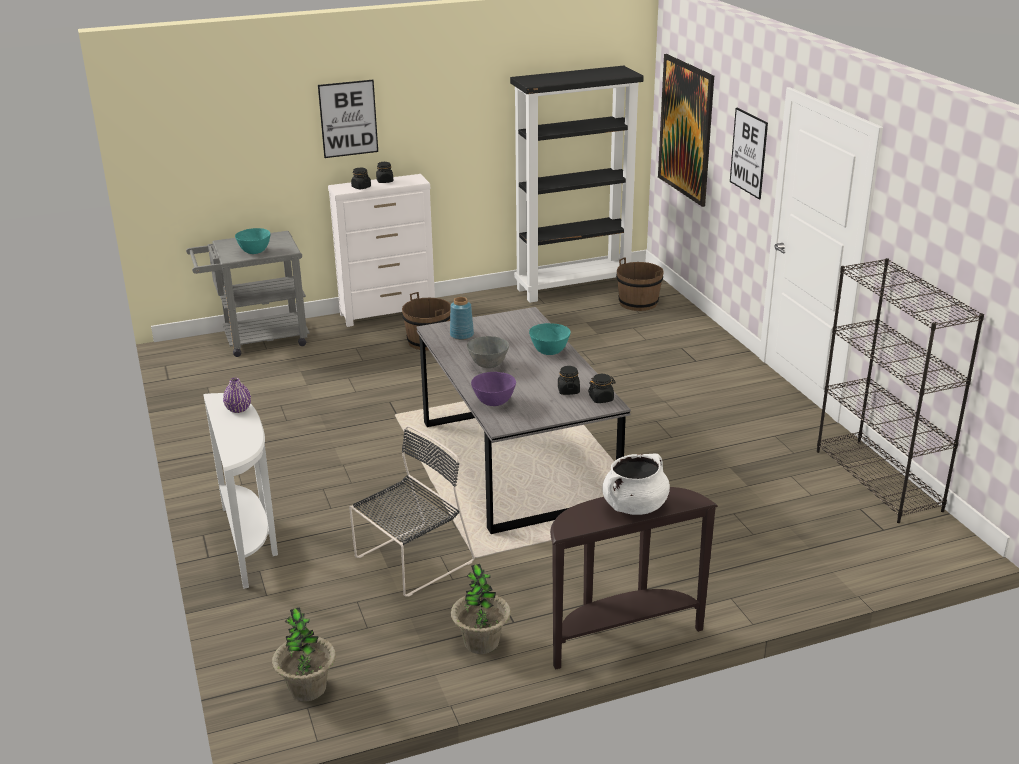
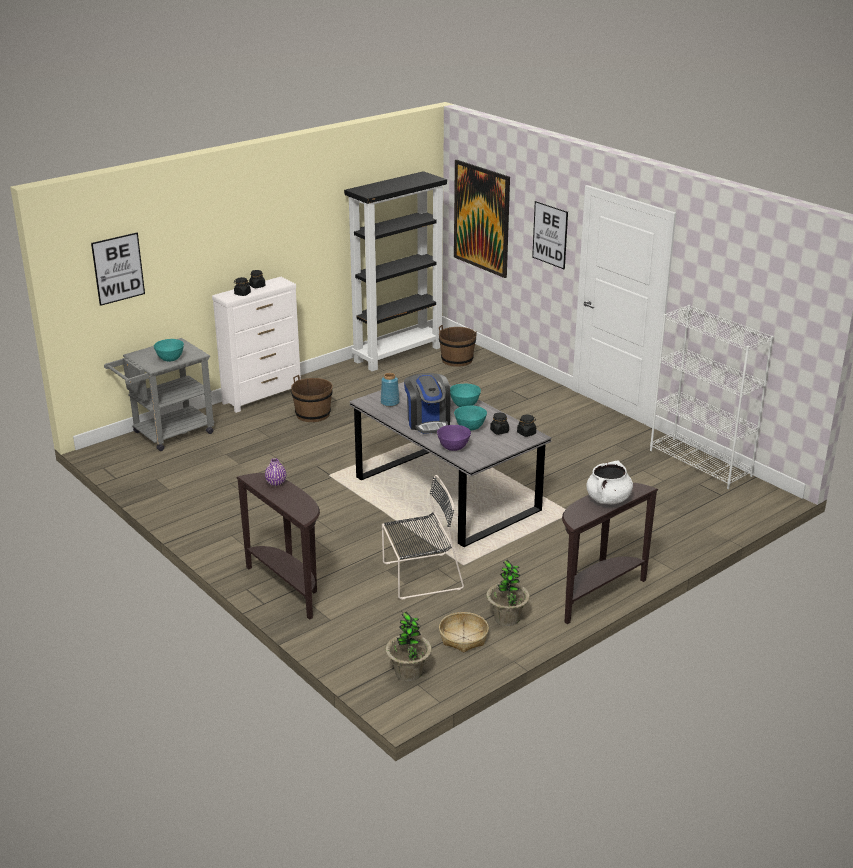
camera: 20 degrees left, 0 degrees up
(251, 542) = (289, 587): white console table -> brown console table
(348, 118) = (225, 238): picture -> picture (118, 268)
(408, 657) = (463, 638): none -> basket
(411, 561) = (419, 576): black chair -> black chair turned 45 degrees clockwise
(488, 365) = (428, 422): grey bowl -> coffee machine
(534, 381) = (470, 428): none -> turquoise bowl
(878, 480) = (700, 463): black bookcase -> white bookcase

